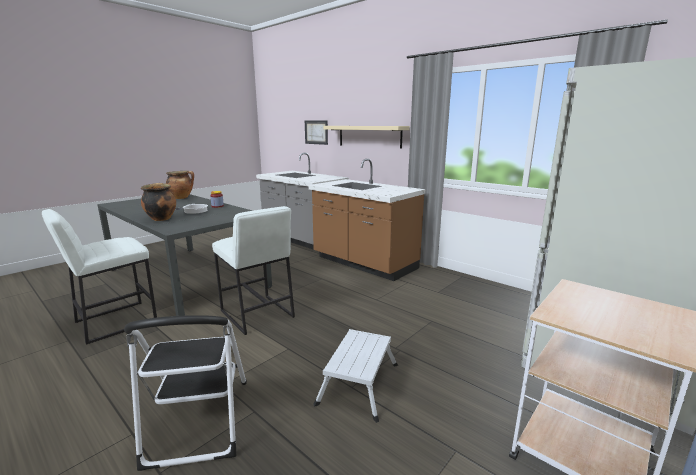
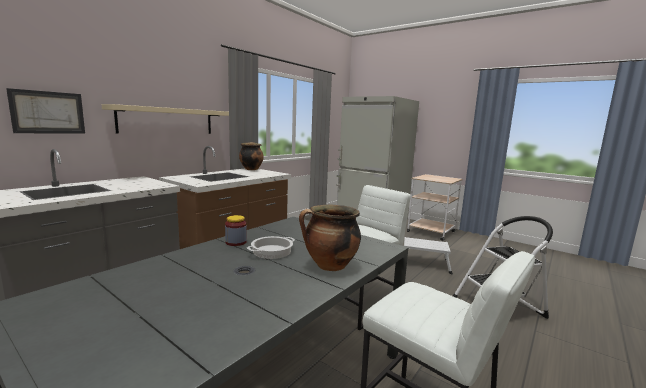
camera: 95 degrees left, 5 degrees down
(182, 198) = (97, 290): cooking pot -> cooking pot (251, 169)

